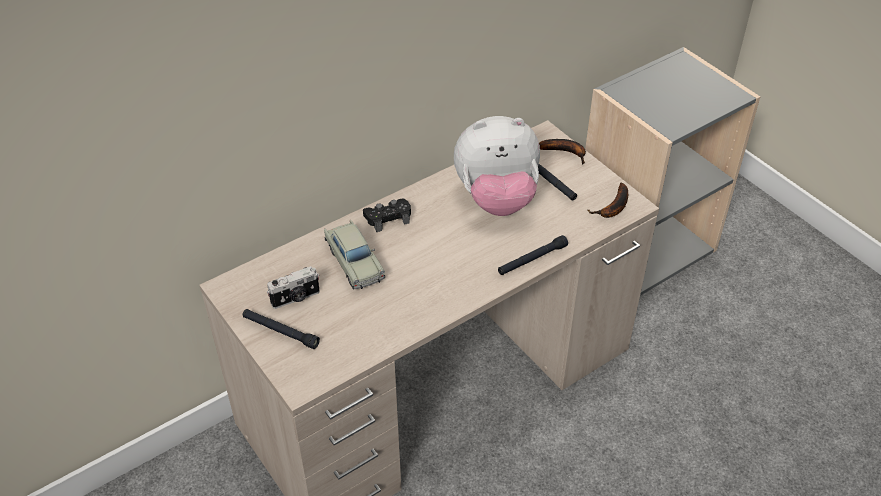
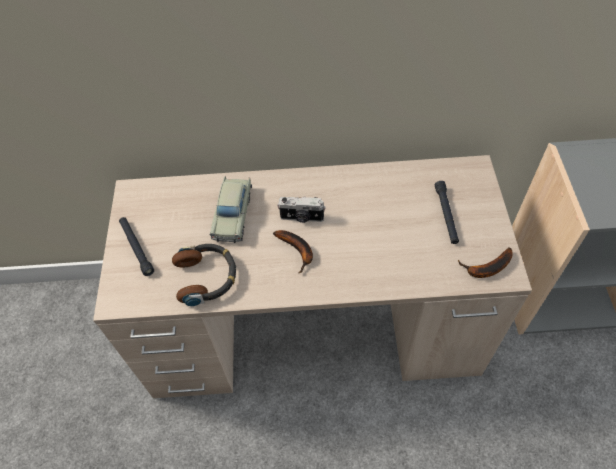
camera: 35 degrees right, 10 degrees up
(296, 298) = (168, 225): camera -> camera (302, 218)
(375, 323) = (207, 277): none -> headphones
(388, 218) = (287, 188): black game controller -> none
(496, 199) = (387, 211): plush toy -> none
(532, 260) = (374, 284): black flashlight -> none
(565, 152) = (482, 193): banana -> banana (298, 251)

